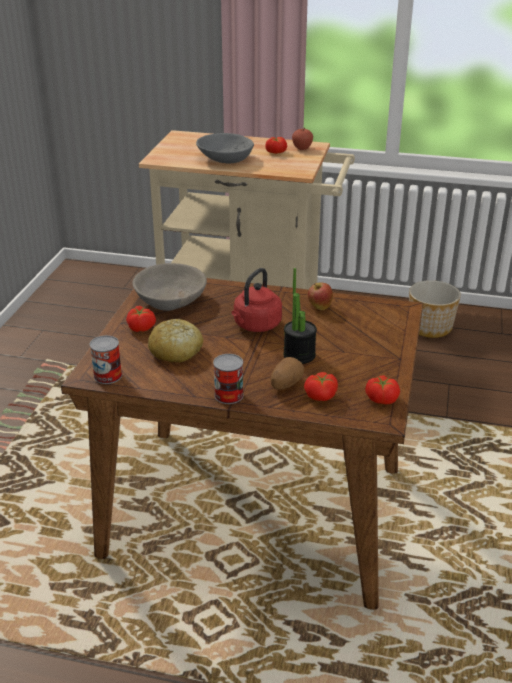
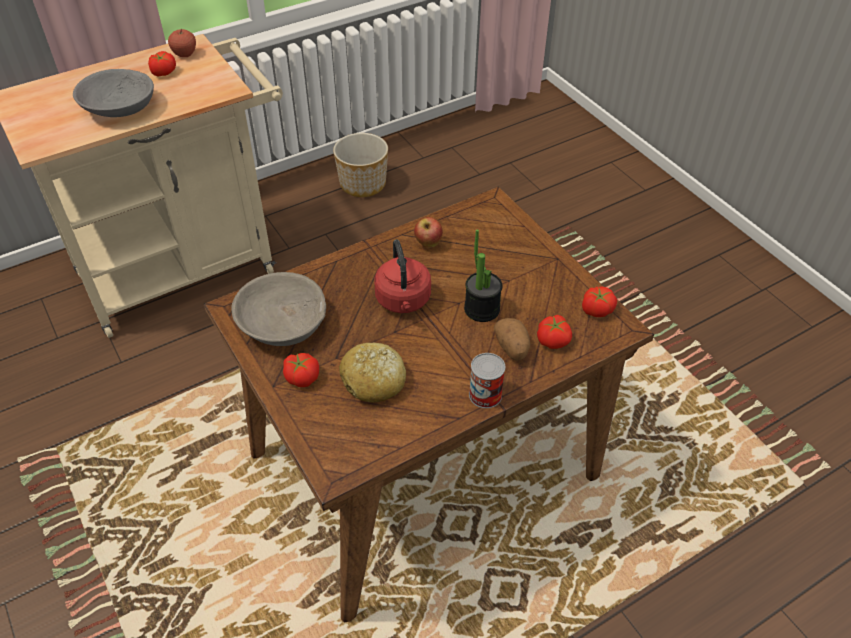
camera: 45 degrees left, 15 degrees up
(108, 375) = (352, 457): can -> none

